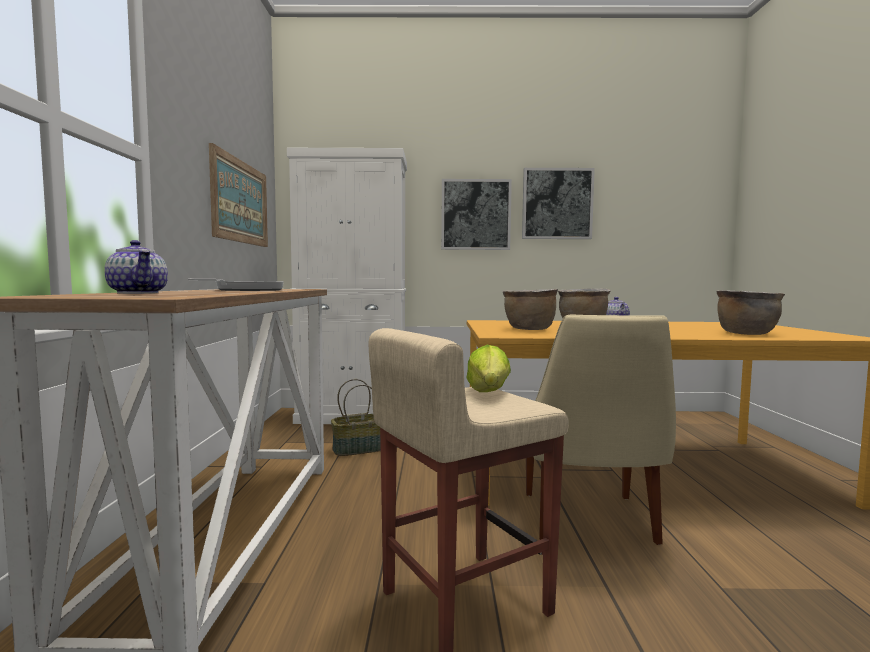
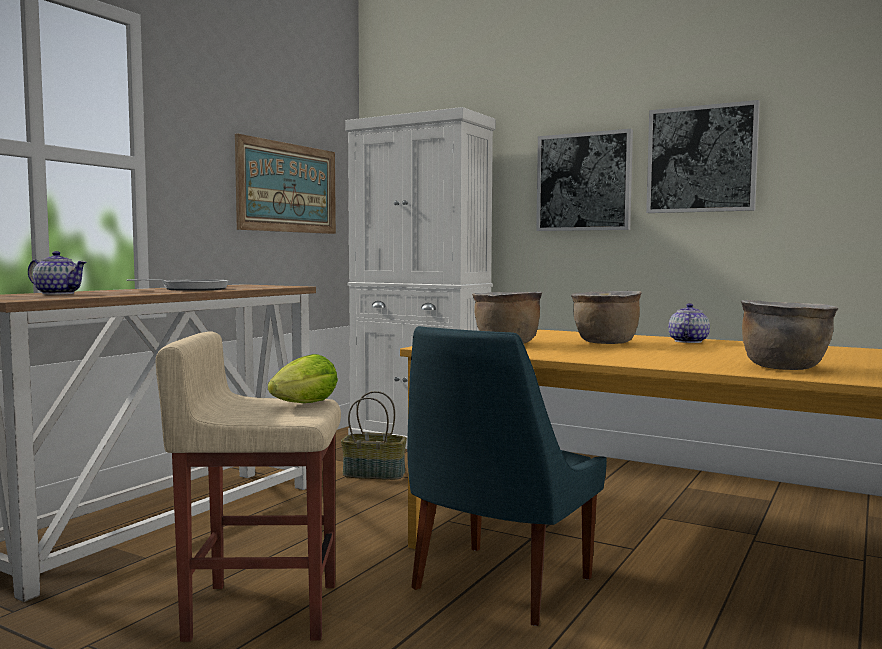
camera: 30 degrees right, 0 degrees up
(138, 293) = (58, 293): teapot -> teapot turned 60 degrees counterclockwise
(588, 520) = (498, 586): beige chair -> blue chair

